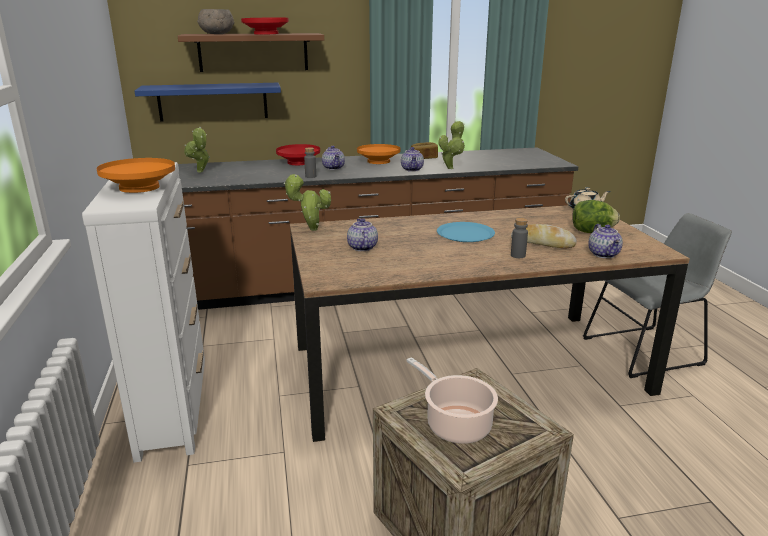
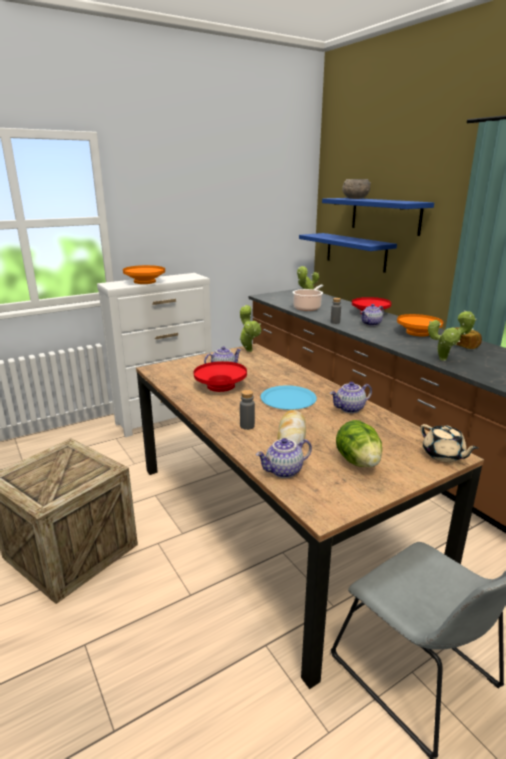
camera: 70 degrees right, 0 degrees up
(253, 52) = (385, 215): brown shelf -> blue shelf
(266, 34) = (378, 200): red bowl -> red bowl (220, 386)
(412, 169) = (410, 347): teapot -> teapot (350, 409)
(455, 424) = (51, 468): cooking pot -> cooking pot (308, 308)

